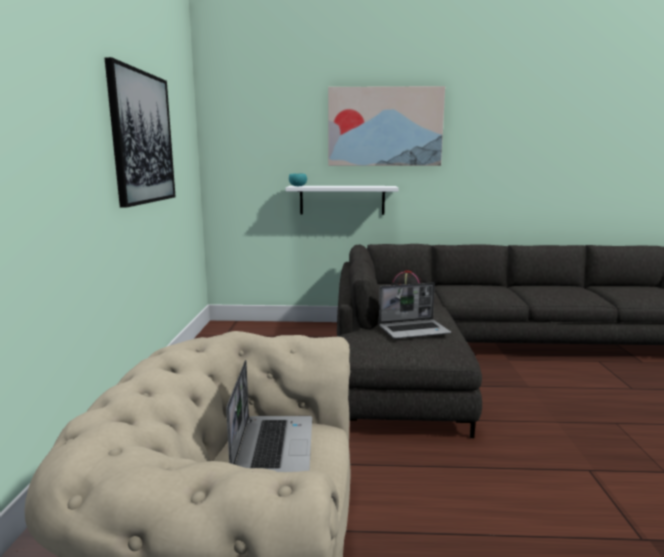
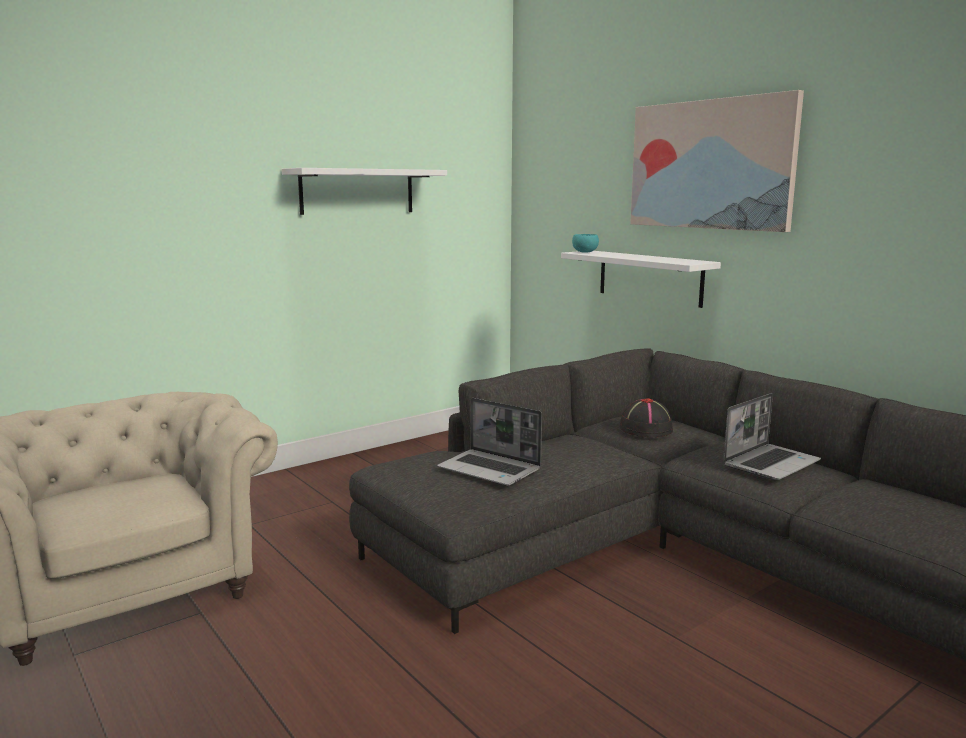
camera: 50 degrees right, 0 degrees up
(142, 138) = (357, 191): picture -> white shelf
(273, 446) = (132, 491): laptop -> laptop (771, 463)

